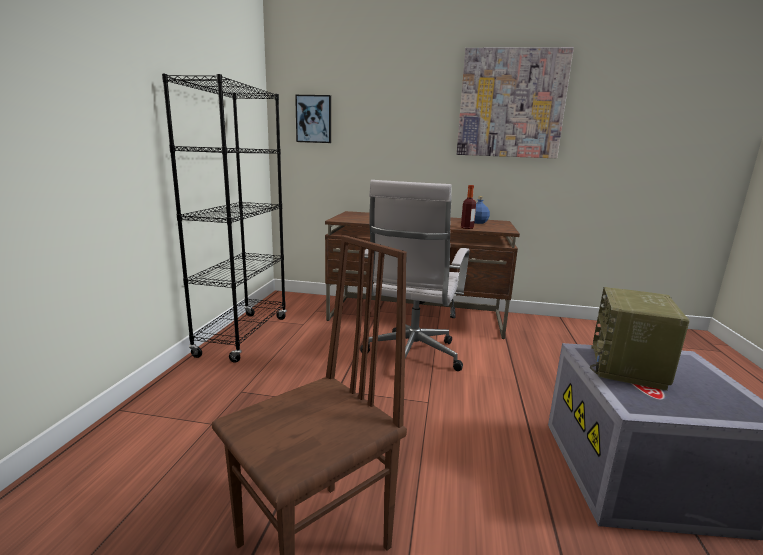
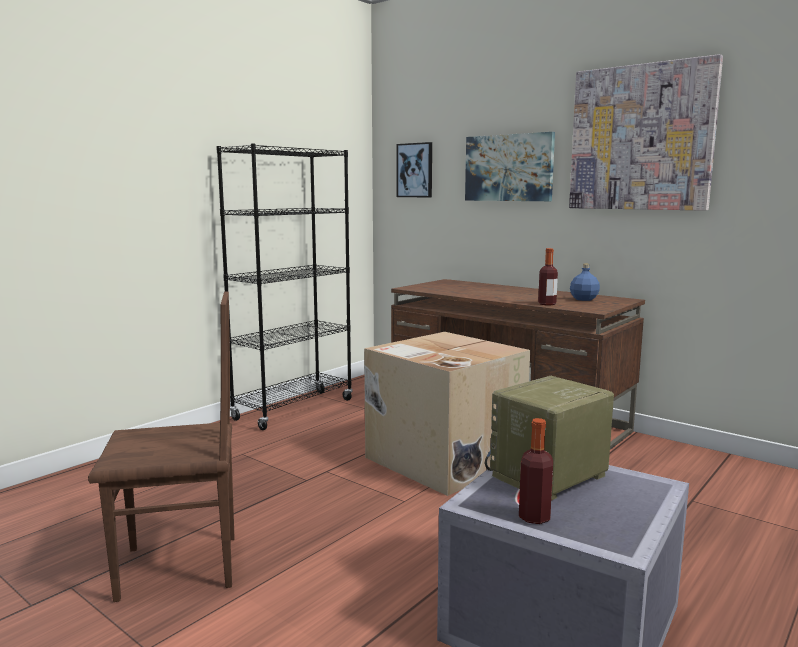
camera: 30 degrees right, 5 degrees down
(403, 121) = (509, 168): none -> picture
(411, 357) = (442, 459): white office chair -> cardboard box
(686, 408) = (534, 517): none -> bottle

